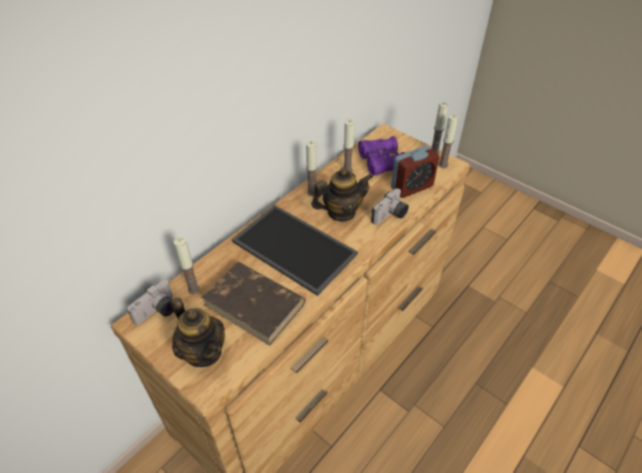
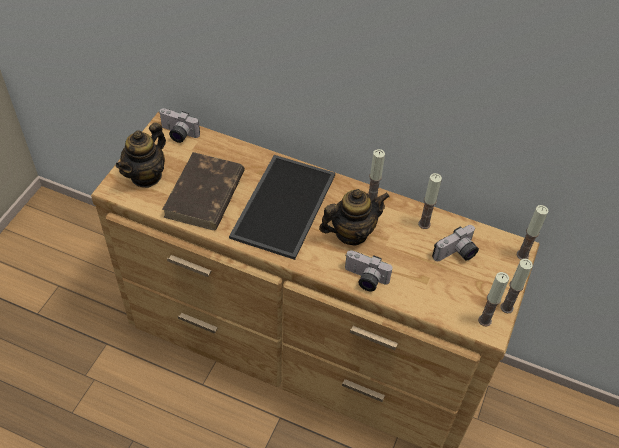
camera: 70 degrees right, 5 degrees up
(193, 289) = (209, 148): candle -> candle (522, 255)
(341, 212) = (351, 233): teapot -> teapot turned 75 degrees counterclockwise
(381, 162) = (456, 254): purple binoculars -> camera
(412, 187) = (424, 292): alarm clock -> none

